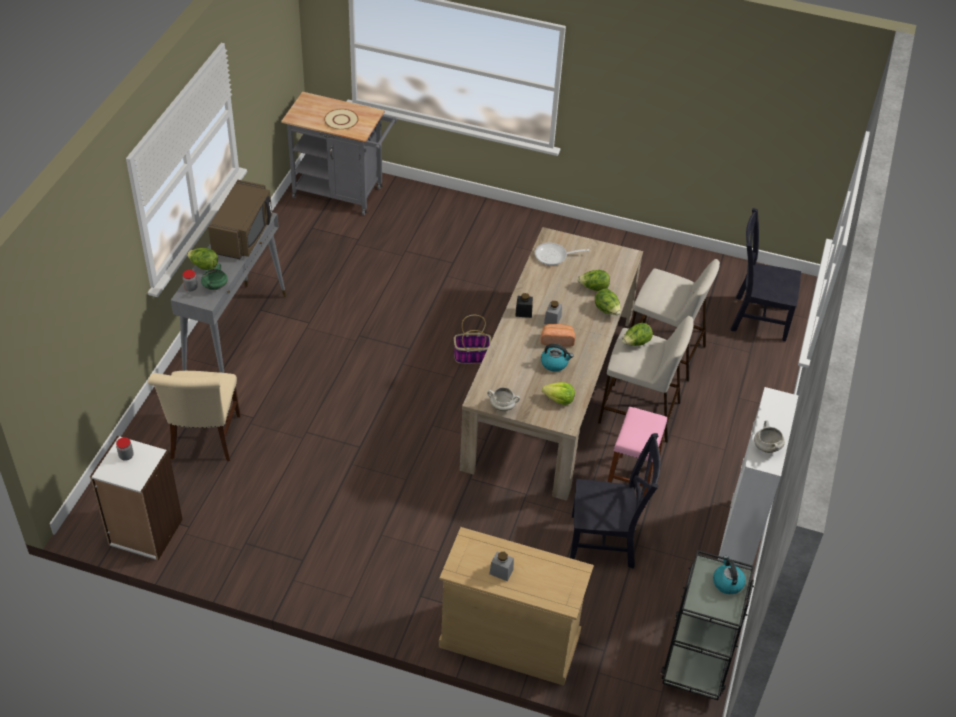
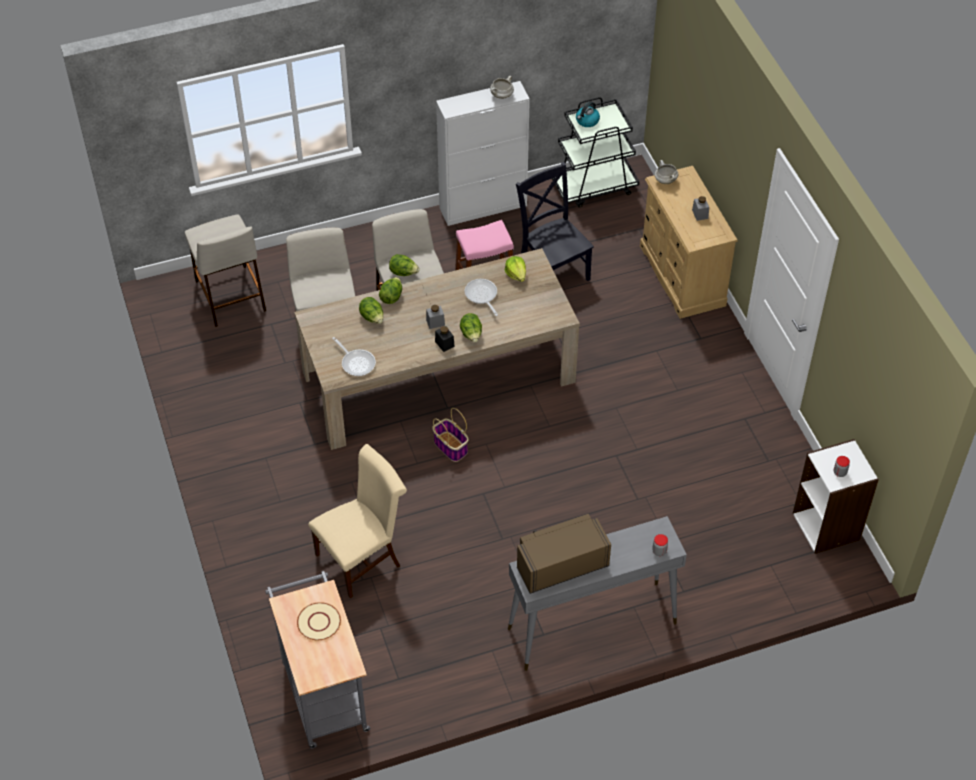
camera: 125 degrees left, 5 degrees up
(204, 266) = (626, 563): lettuce -> lettuce (471, 335)
(204, 440) = (715, 558): beige chair -> beige chair (362, 558)
(215, 286) = (640, 536): green cooking pot -> none
(503, 406) = (556, 300): white cooking pot -> white cooking pot (665, 180)
(555, 363) = (482, 296): kettle -> frying pan
(557, 340) = (455, 308): bread -> none
(757, 317) = (229, 295): black chair -> beige stool

